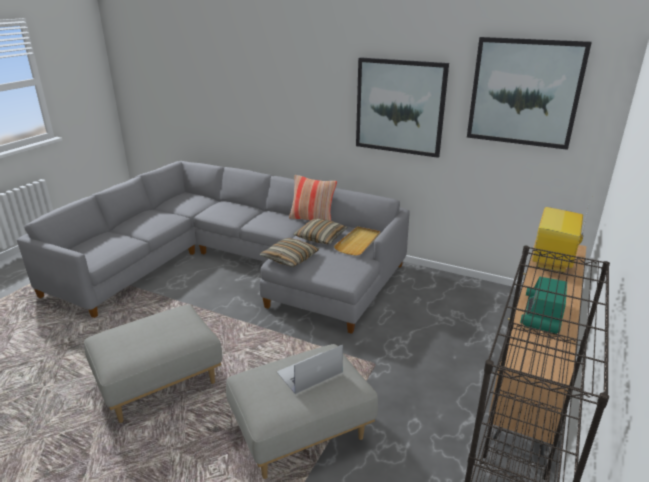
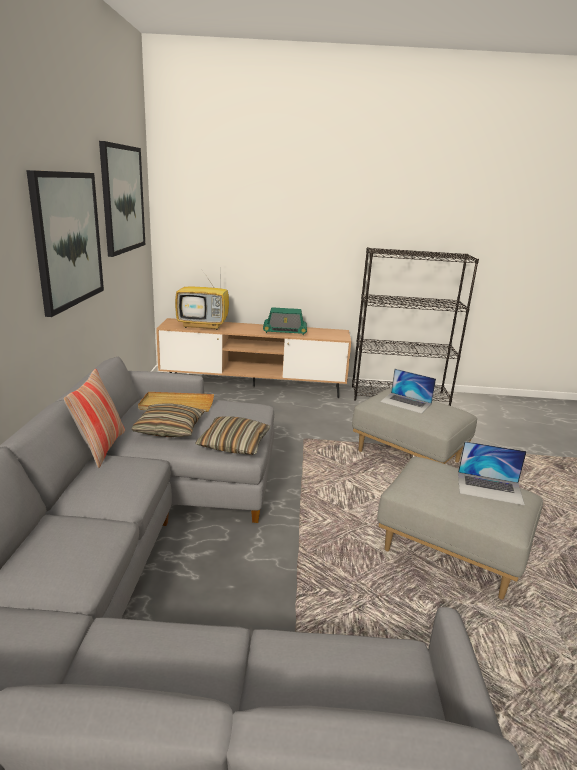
camera: 115 degrees left, 5 degrees down
(135, 345) = (489, 488): none -> laptop

